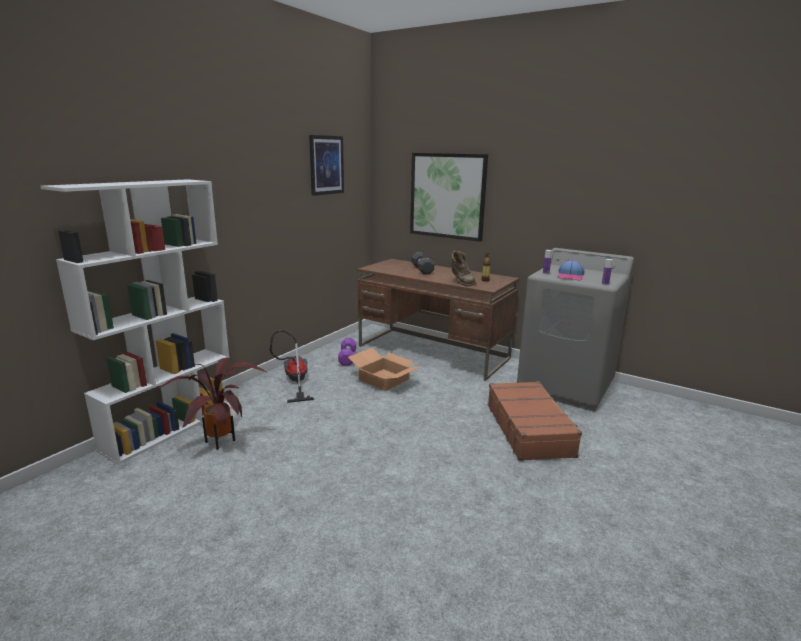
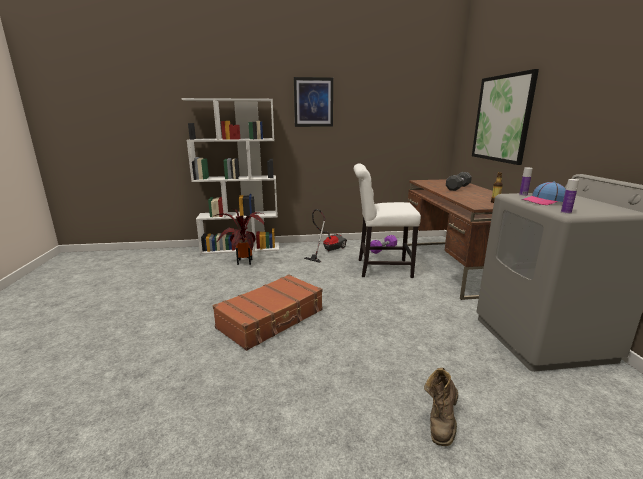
camera: 50 degrees right, 0 degrees up
(326, 165) = (401, 94): picture -> picture (313, 102)
(383, 379) = (380, 268): cardboard box -> white chair
(461, 282) = (465, 199): brown boot -> brown boot (441, 422)
(529, 429) = (426, 346): brown suitcase -> brown suitcase (272, 319)

